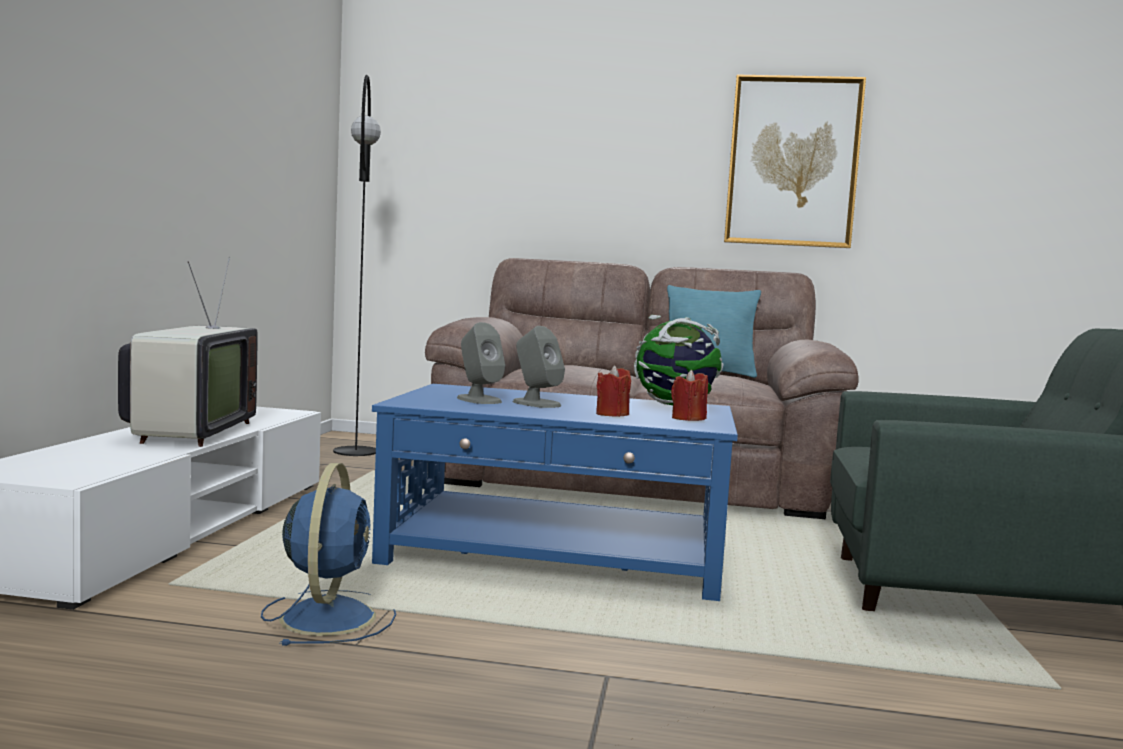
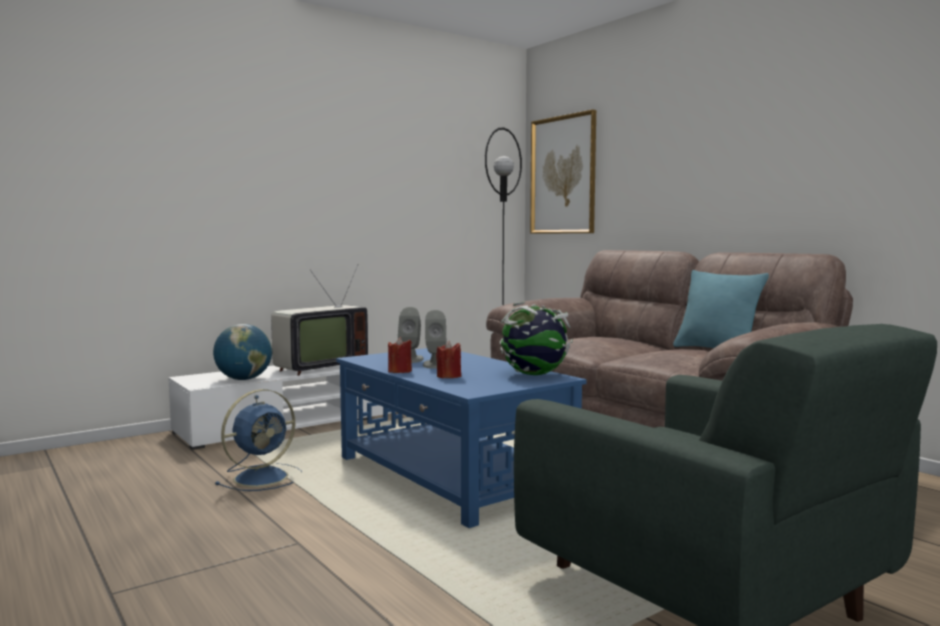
camera: 45 degrees right, 0 degrees up
(122, 461) = (244, 379): none -> globe
(688, 419) = (489, 385): red candle -> red candle (400, 371)
(792, 162) = (845, 140): picture -> picture (563, 175)

